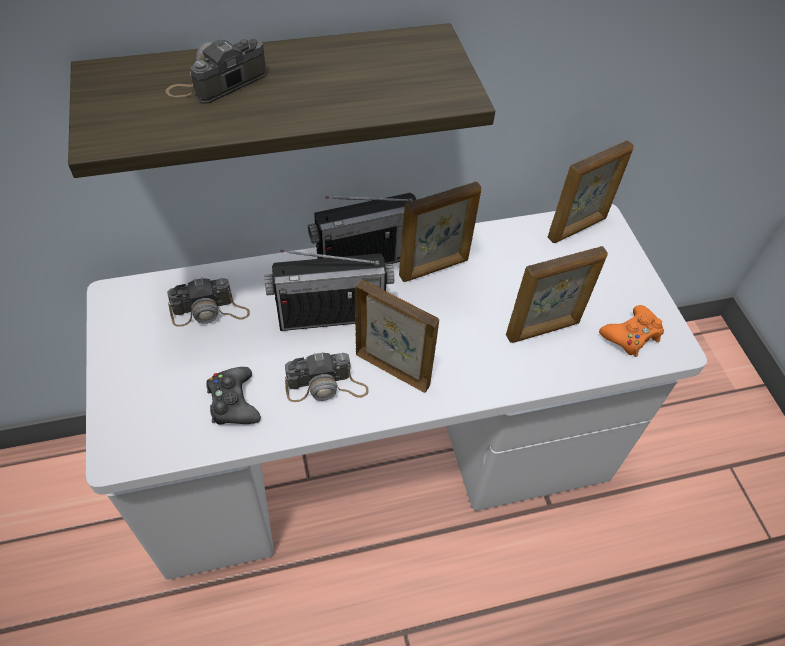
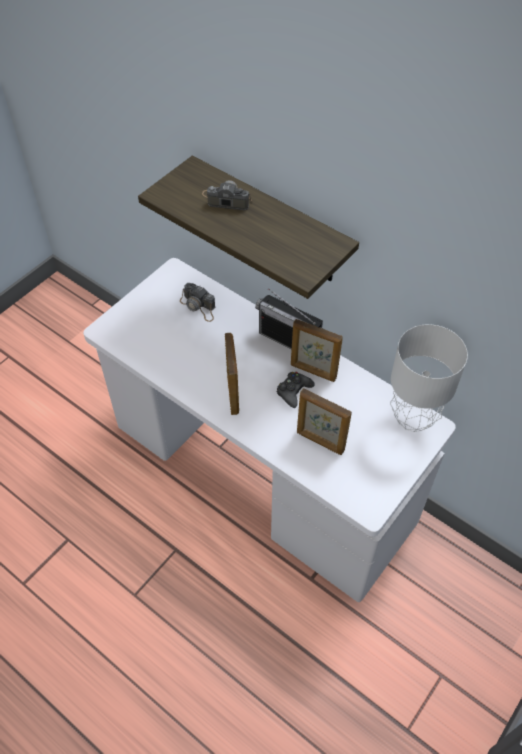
camera: 55 degrees right, 0 degrees up
(233, 402) = (160, 349): black game controller -> black game controller (293, 391)
(326, 386) = (199, 375): camera -> none
(331, 315) = (240, 350): radio -> none
(577, 228) = (414, 418): picture frame -> grey table lamp
(631, 335) = (357, 484): orange game controller -> none

